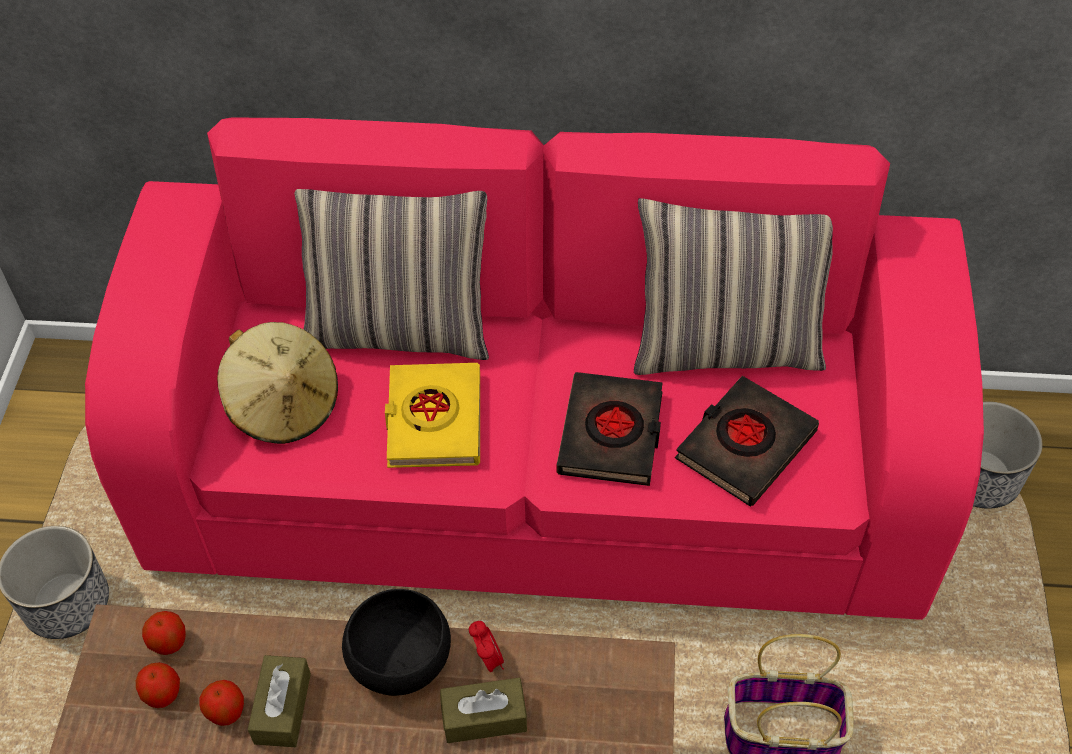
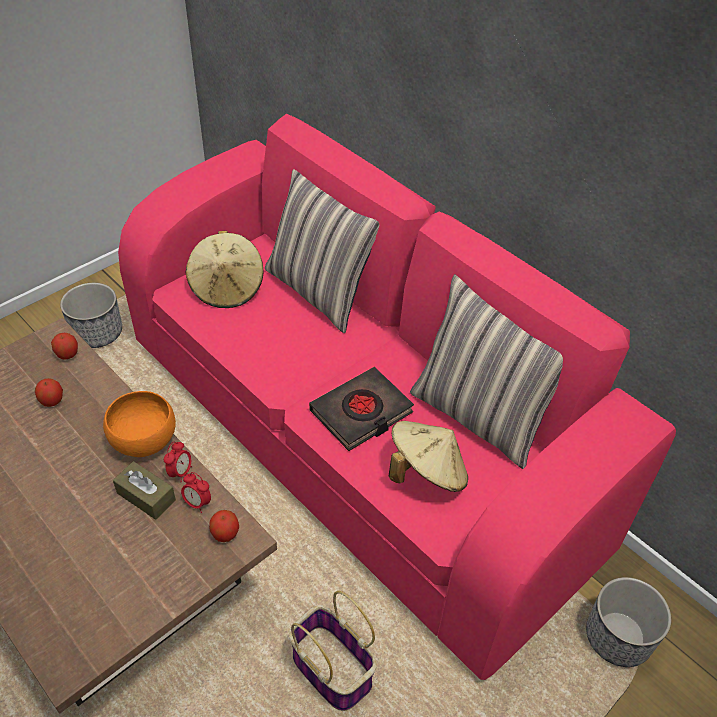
camera: 40 degrees right, 5 degrees down
(163, 694) = (39, 373): apple -> apple (225, 534)
(282, 708) = (74, 418): brown tissue box -> none
(399, 660) = (143, 439): black bowl -> orange bowl
(433, 420) = (283, 342): yellow book -> none
(548, 675) = (197, 503): none -> alarm clock
(745, 445) = (426, 472): black book -> beige hat

